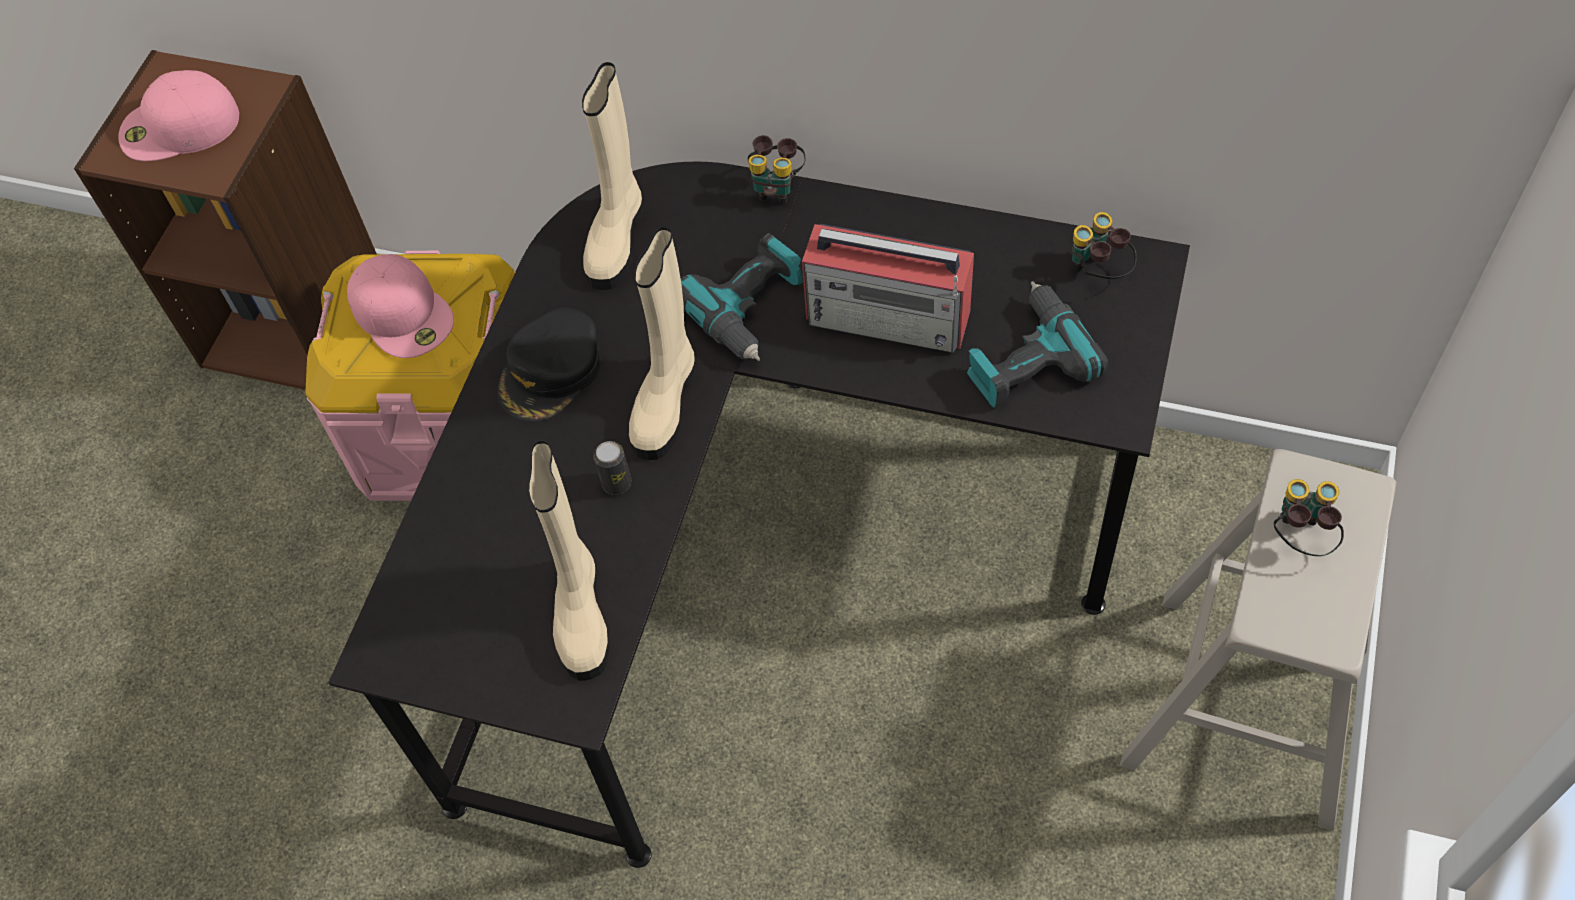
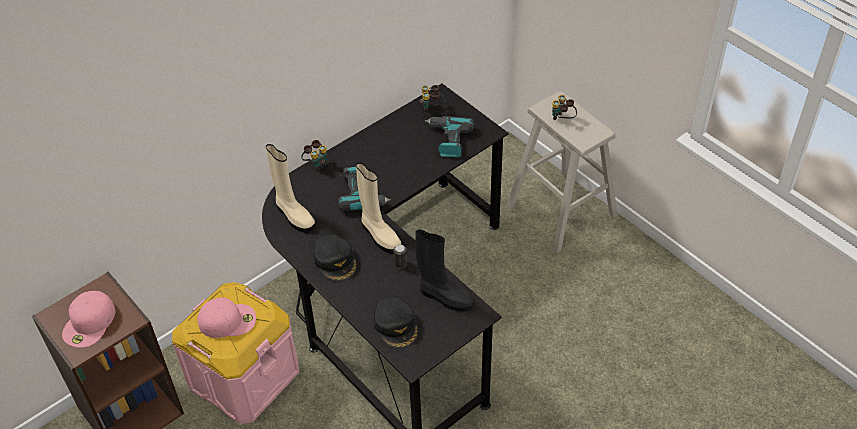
camera: 60 degrees left, 10 degrees down
(454, 571) = (396, 325): none -> black cap
(581, 612) = (444, 297): beige boot -> black boot
(890, 317) = (400, 163): radio -> none

